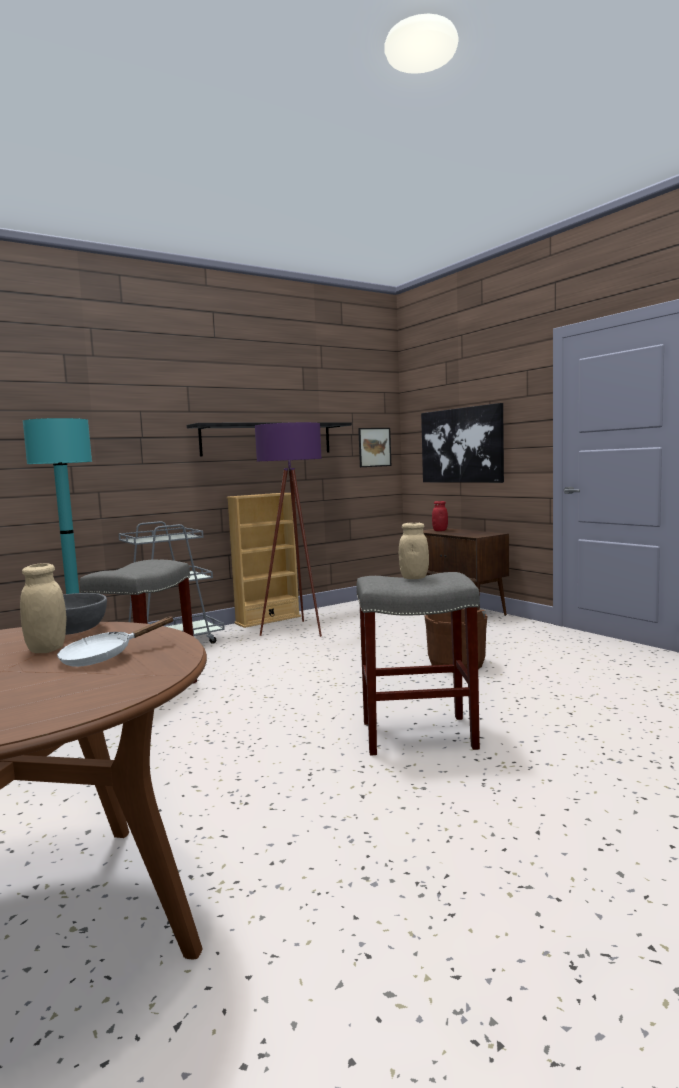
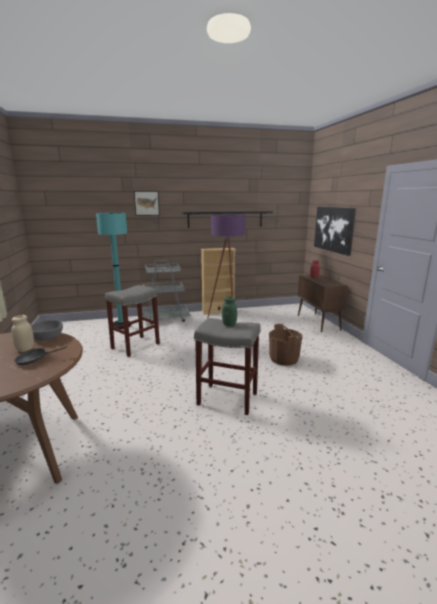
camera: 20 degrees right, 10 degrees up
(104, 657) = (35, 360): white frying pan -> black frying pan
(374, 447) = (290, 223): picture -> picture (146, 203)
(414, 578) = (229, 324): beige jar -> green jar

